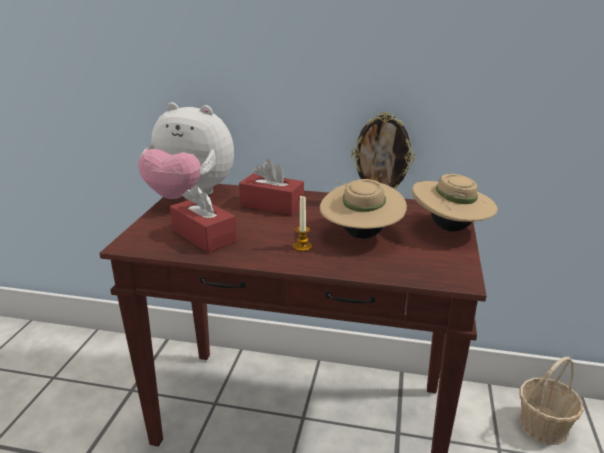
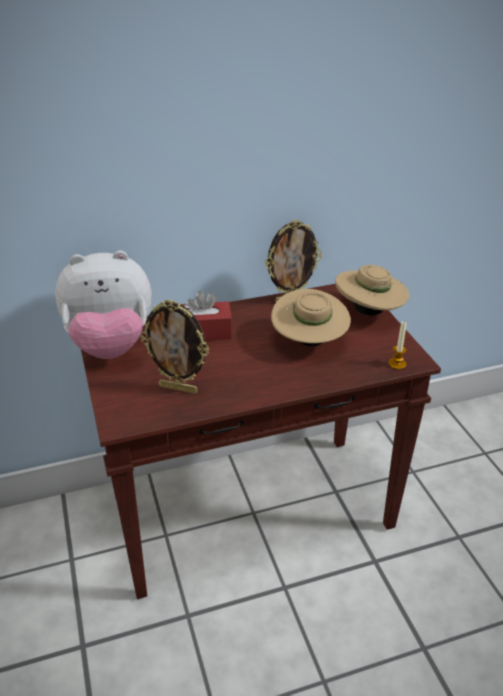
camera: 30 degrees left, 10 degrees up
(204, 236) = (179, 388): red tissue box -> picture frame
(302, 247) = (275, 370): candle -> candle (397, 364)
(543, 426) = (432, 440): basket -> none

